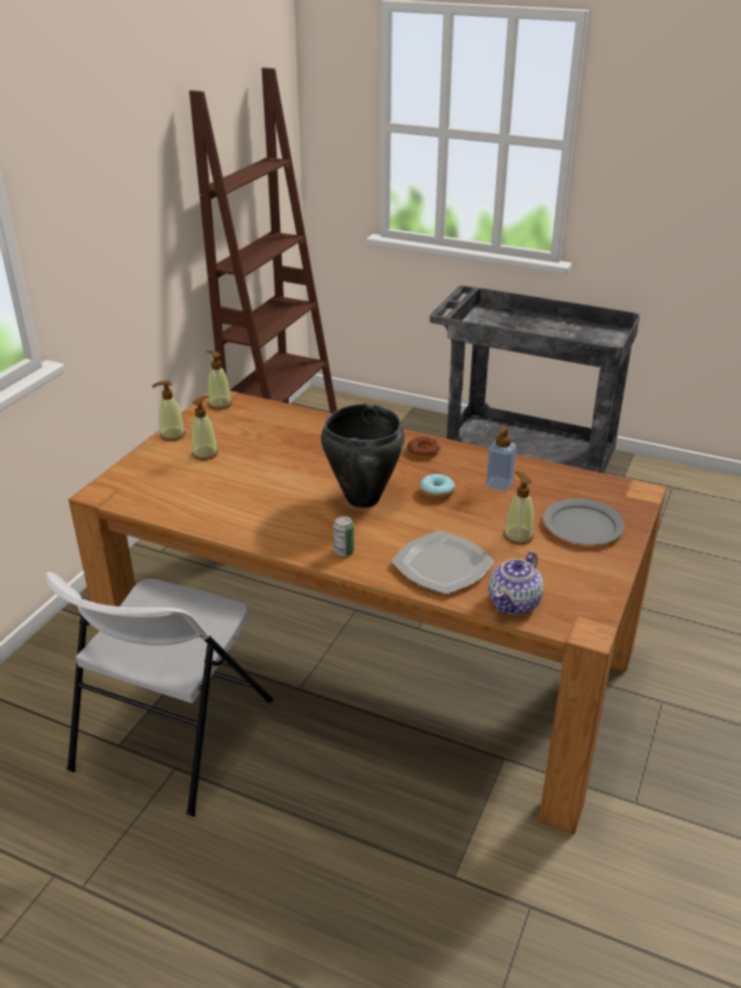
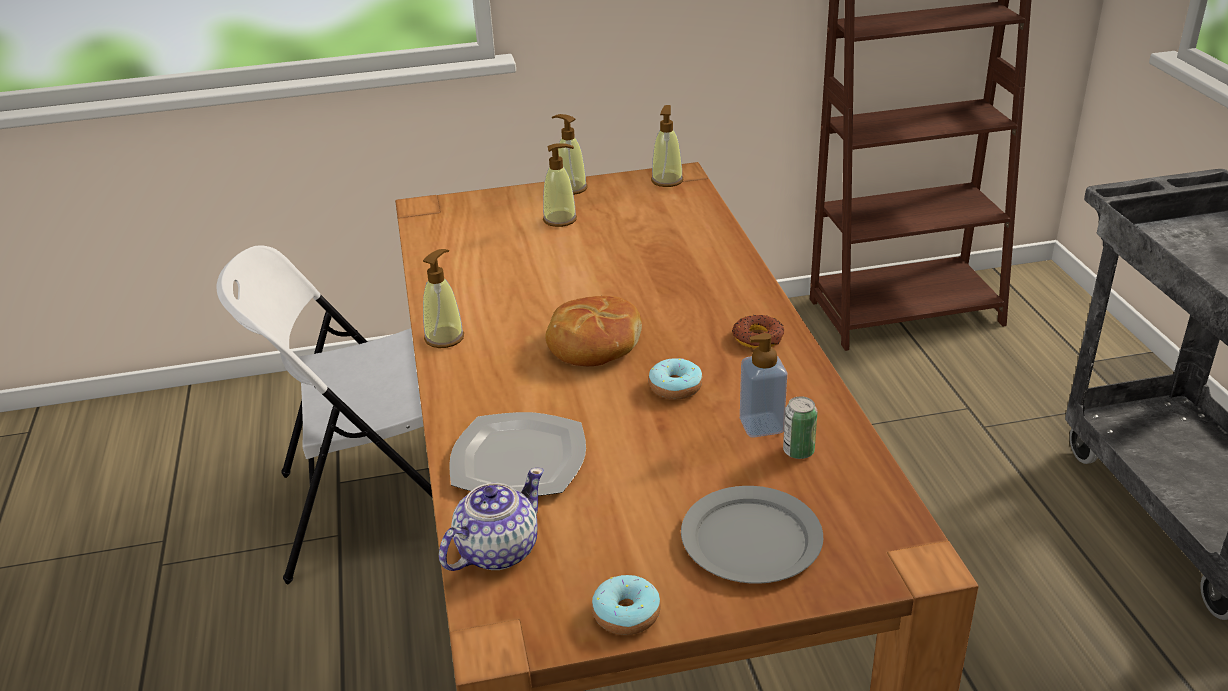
camera: 55 degrees right, 0 degrees up
(344, 552) = (472, 380): can -> can (798, 451)
(362, 499) = (593, 344): black cooking pot -> bread
(515, 603) = (496, 551): teapot -> teapot turned 135 degrees clockwise
(518, 536) = (653, 492): soap dispenser -> soap dispenser (444, 337)
(603, 582) = (626, 614): none -> donut

